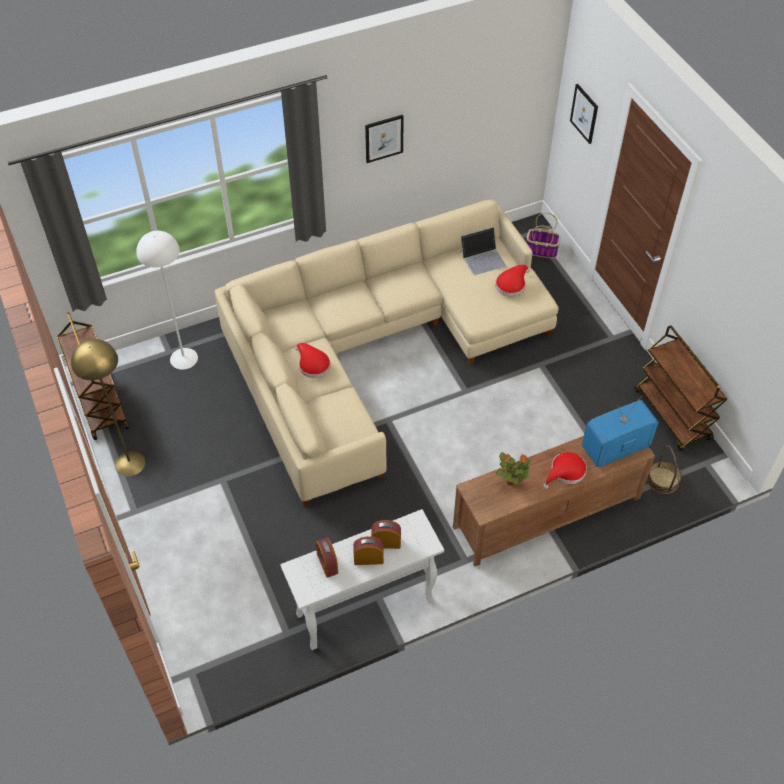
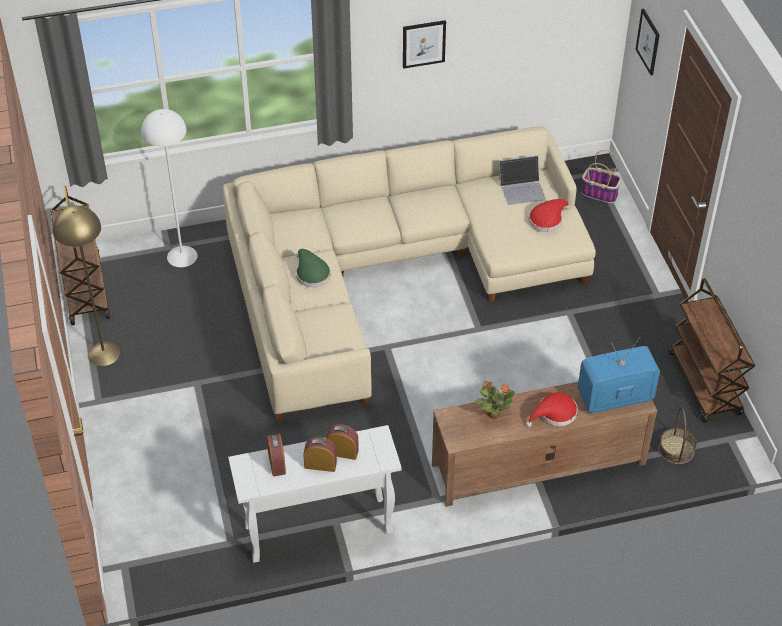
camera: 10 degrees right, 5 degrees down
(312, 364) = (311, 273): red hat -> green hat

